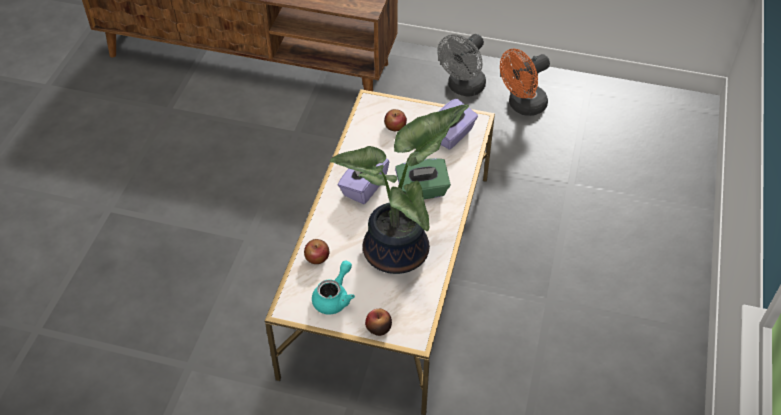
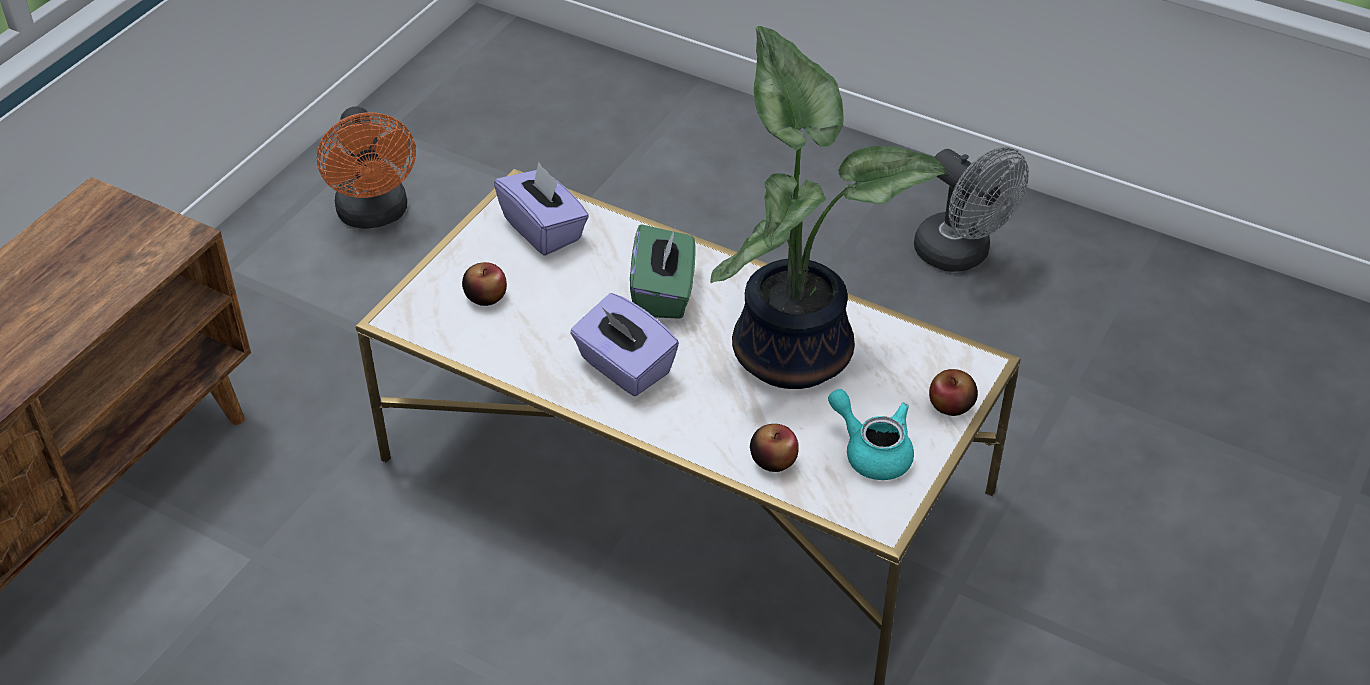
camera: 75 degrees left, 5 degrees down
(463, 88) = (283, 278): grey fan -> grey fan (961, 255)

